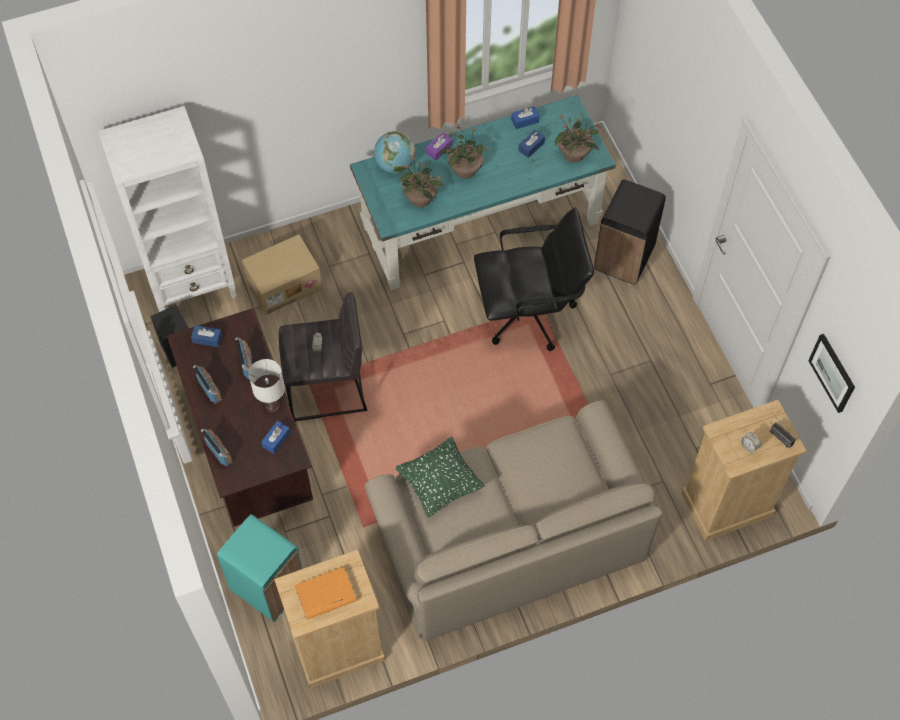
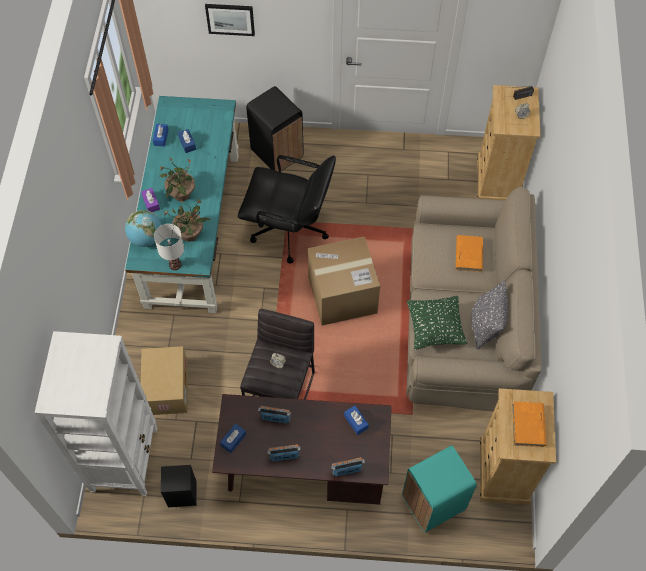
camera: 65 degrees left, 0 degrees up
(273, 406) = (324, 412): white table lamp -> white table lamp (175, 264)
(470, 535) = (485, 326): none -> grey pillow
(475, 399) = (342, 295): none -> cardboard box
(529, 314) = (290, 231): black office chair -> black office chair turned 90 degrees clockwise
(555, 483) = (468, 254): none -> orange book
(574, 154) = (211, 120): potted plant -> none
(833, 372) = (511, 33): picture -> picture (230, 19)

